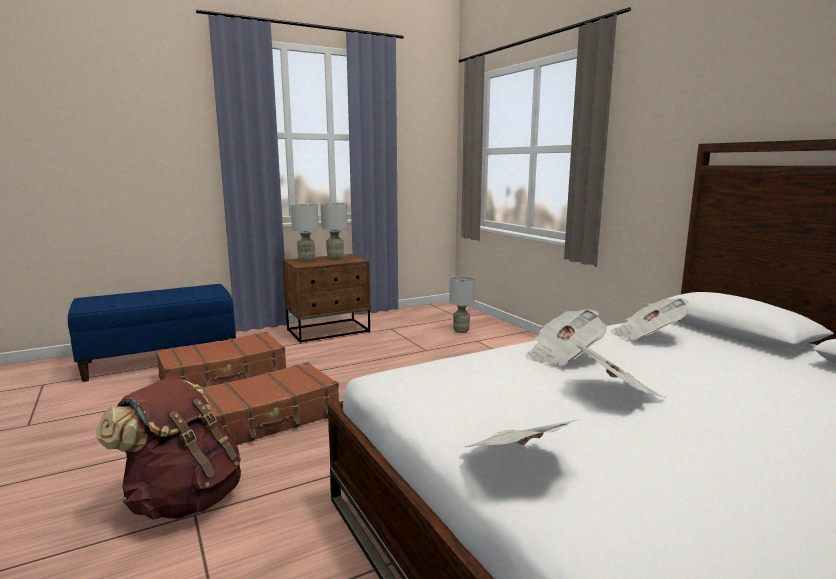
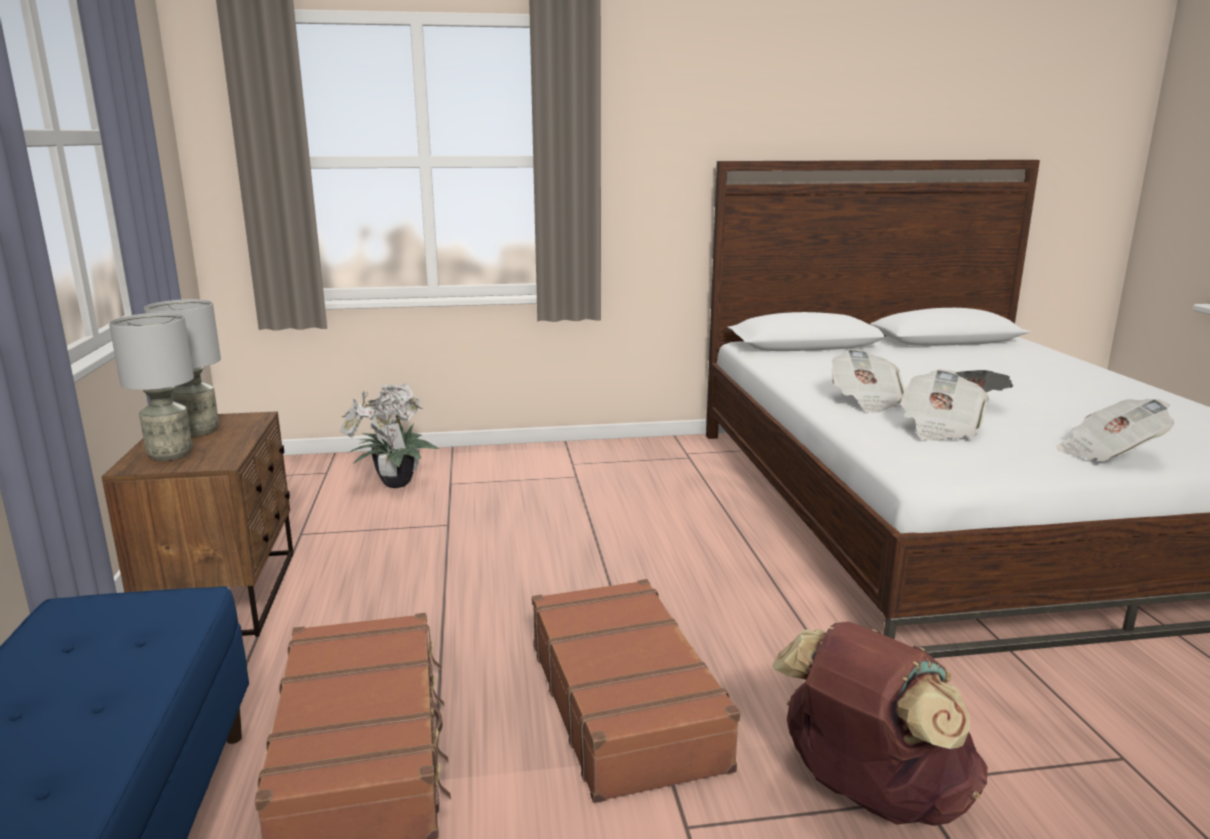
camera: 70 degrees left, 5 degrees up
(461, 331) = (393, 484): grey table lamp -> potted plant
(646, 336) = (811, 367): newspaper -> newspaper (939, 428)

